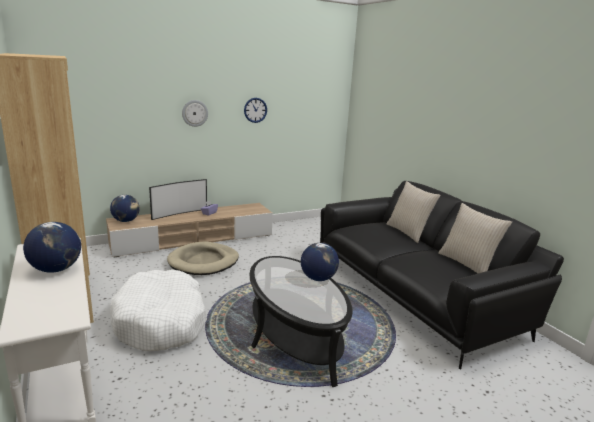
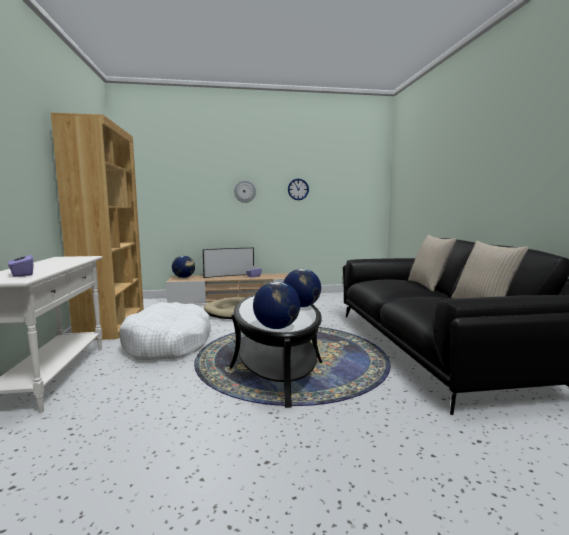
camera: 20 degrees right, 10 degrees down
(55, 305) = (22, 274): none -> purple tissue box
(56, 269) = (56, 264): globe -> globe (276, 327)

